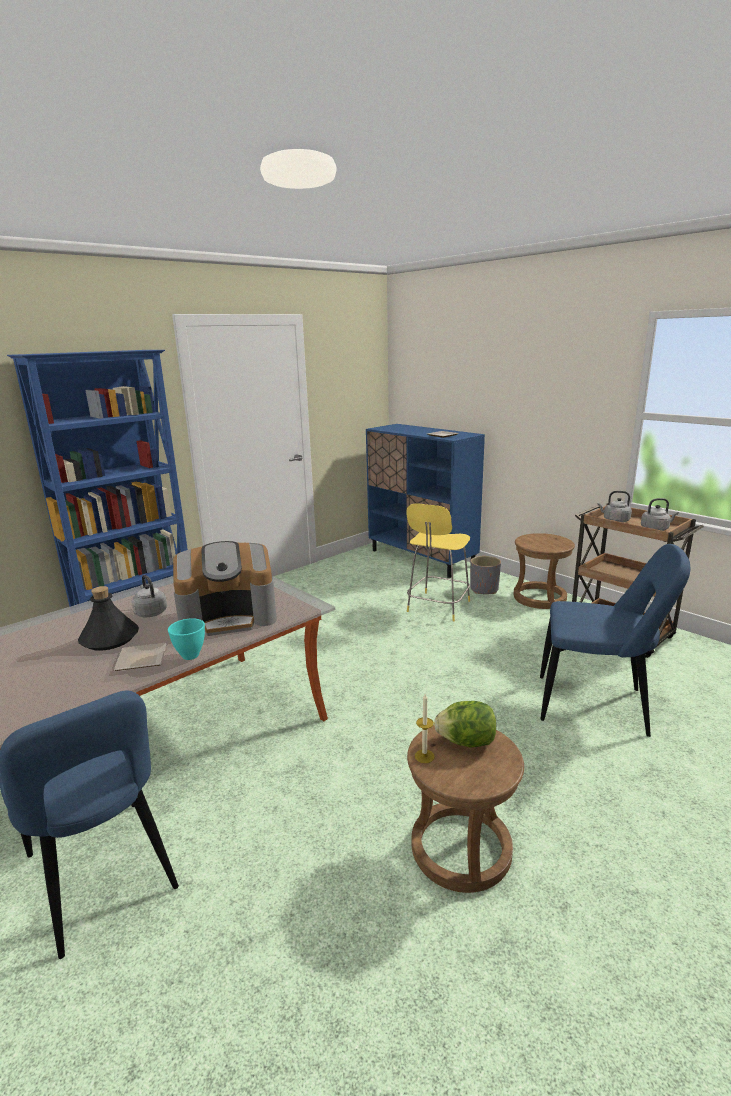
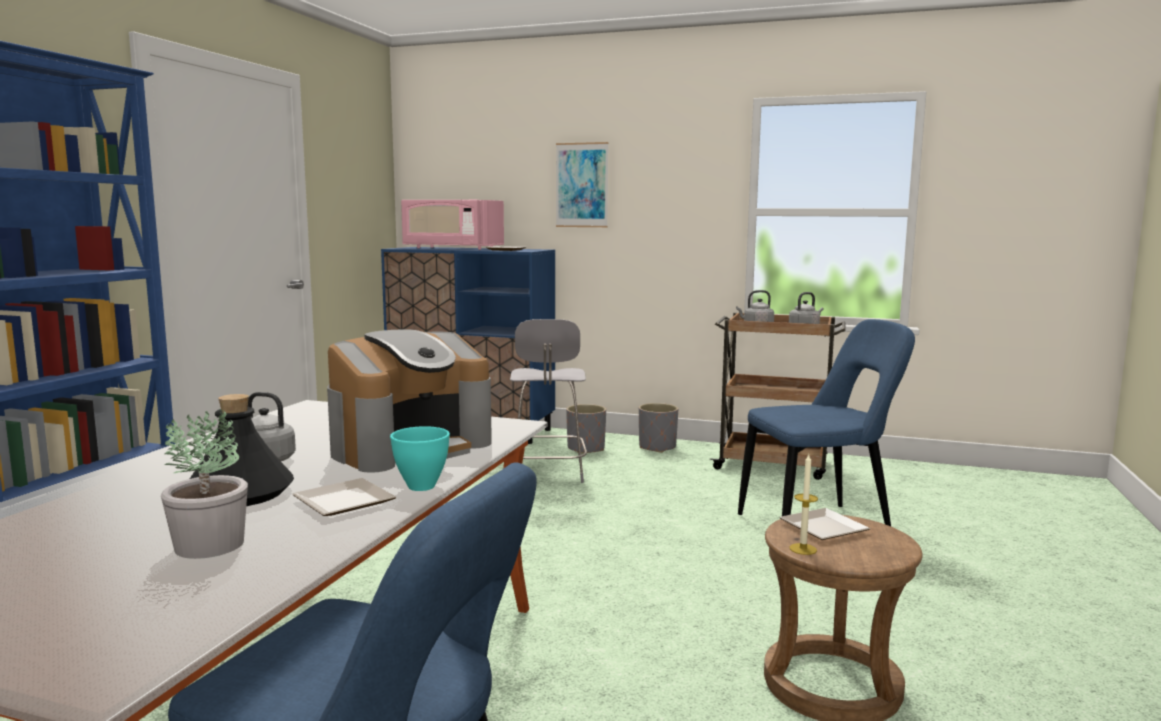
camera: 30 degrees left, 10 degrees down
(54, 678) = (211, 545): none -> potted plant
(412, 429) = (451, 248): none -> pink microwave
(437, 607) = (548, 473): yellow stool -> grey stool
(466, 742) = (826, 529): lettuce -> plate
(507, 384) = (582, 185): none -> picture
(539, 598) = (657, 447): brown stool -> grey planter

